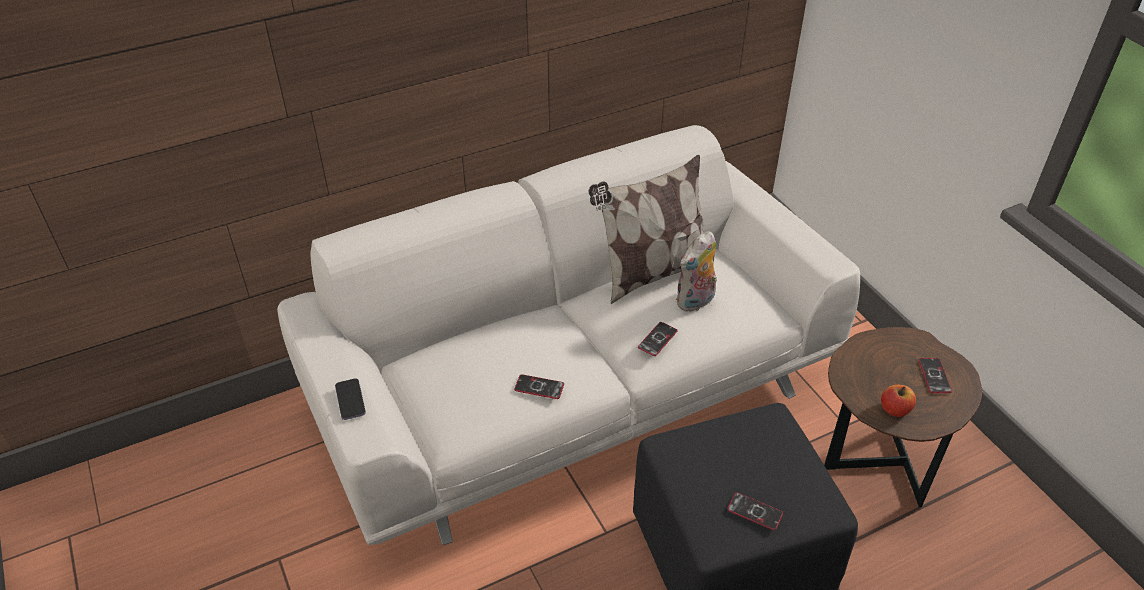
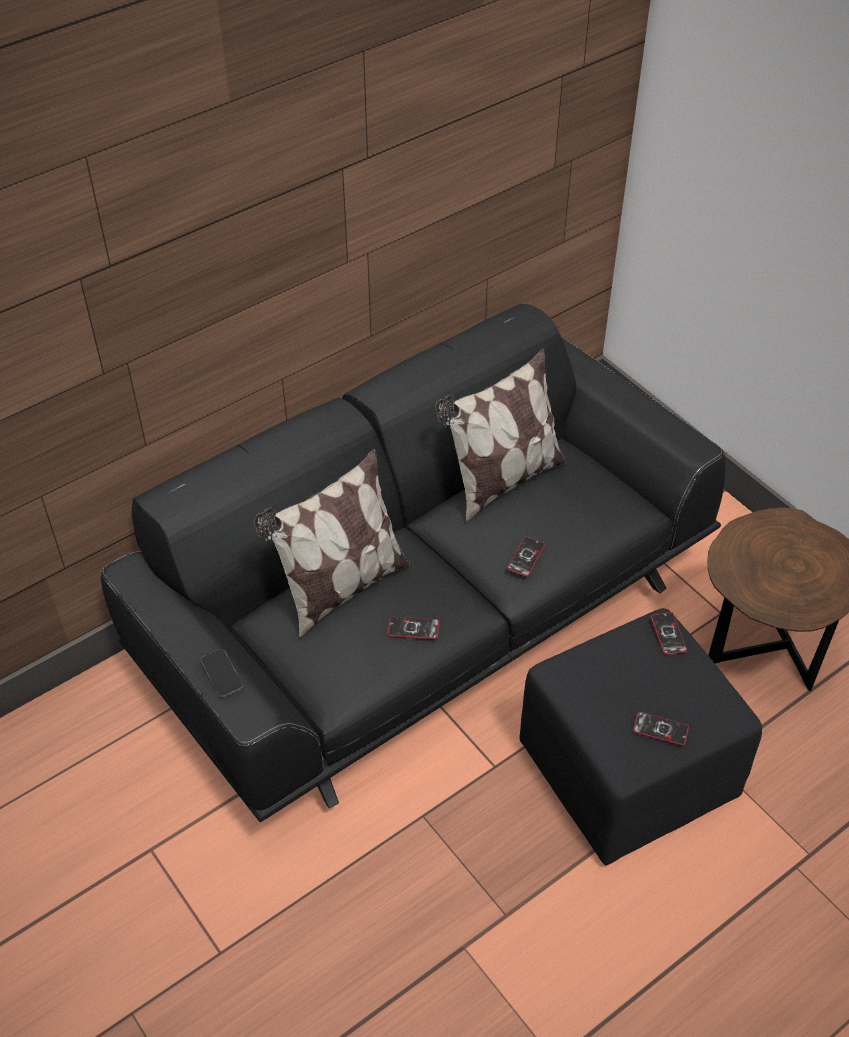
camera: 10 degrees left, 5 degrees up
(483, 344) = (340, 588): none -> pillow
(573, 389) = (425, 614): white sofa -> black sofa
(696, 302) = (557, 508): plush toy -> none
(895, 409) = (781, 600): apple -> none
(934, 376) = (815, 558): phone -> phone (668, 634)

